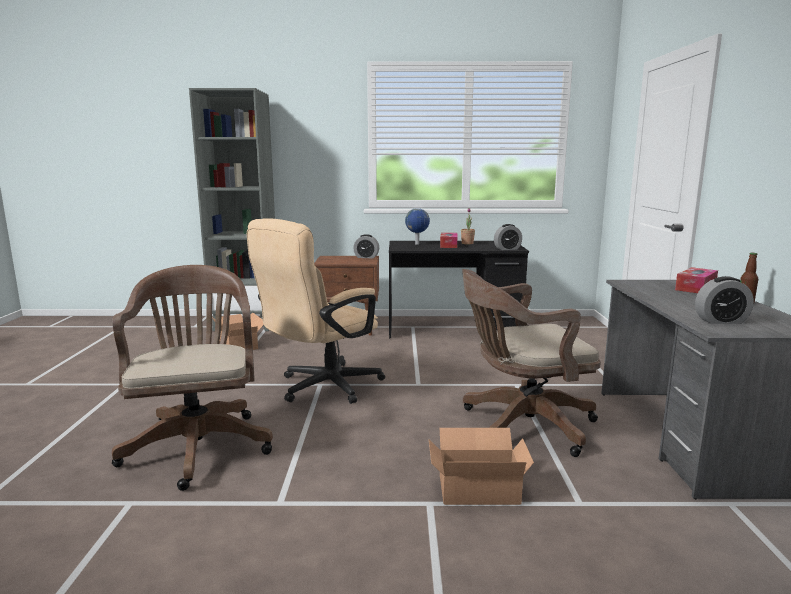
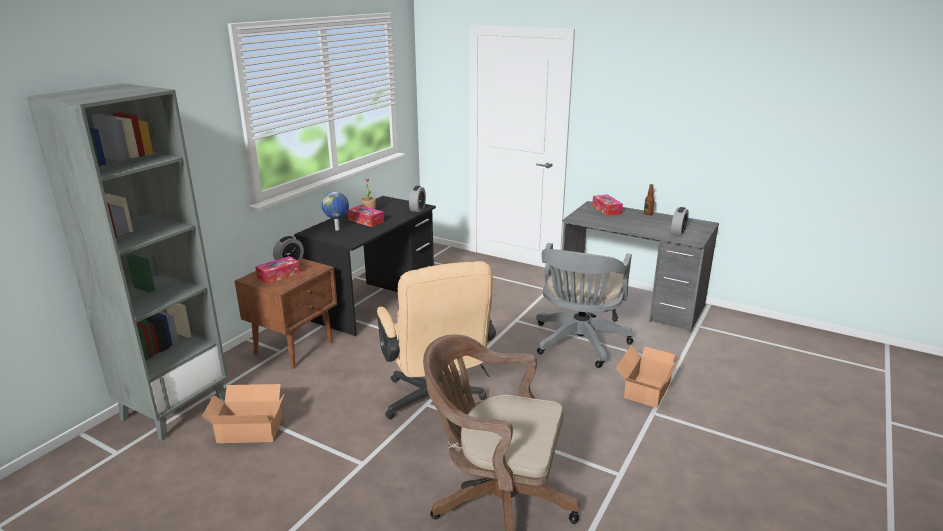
camera: 60 degrees left, 10 degrees up
(341, 259) = (279, 275): none -> tissue box
(521, 425) = (578, 344): brown office chair -> grey office chair

